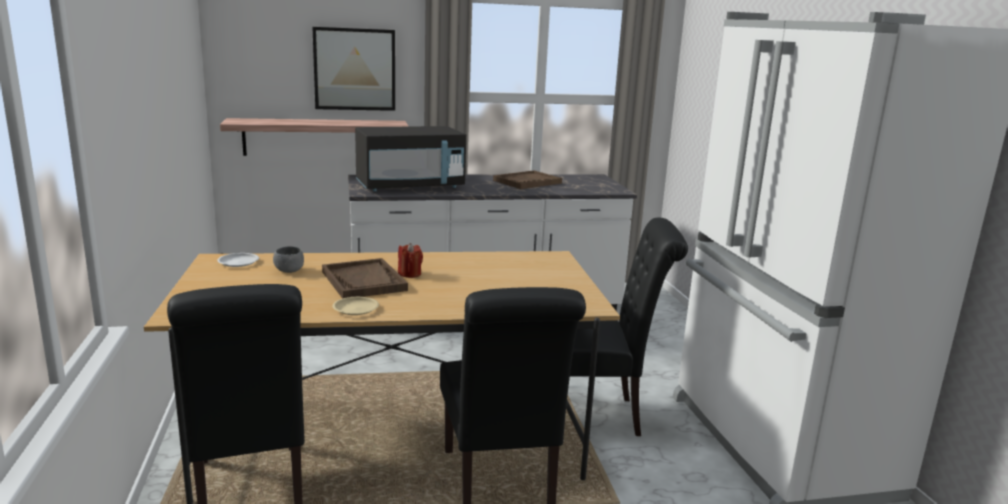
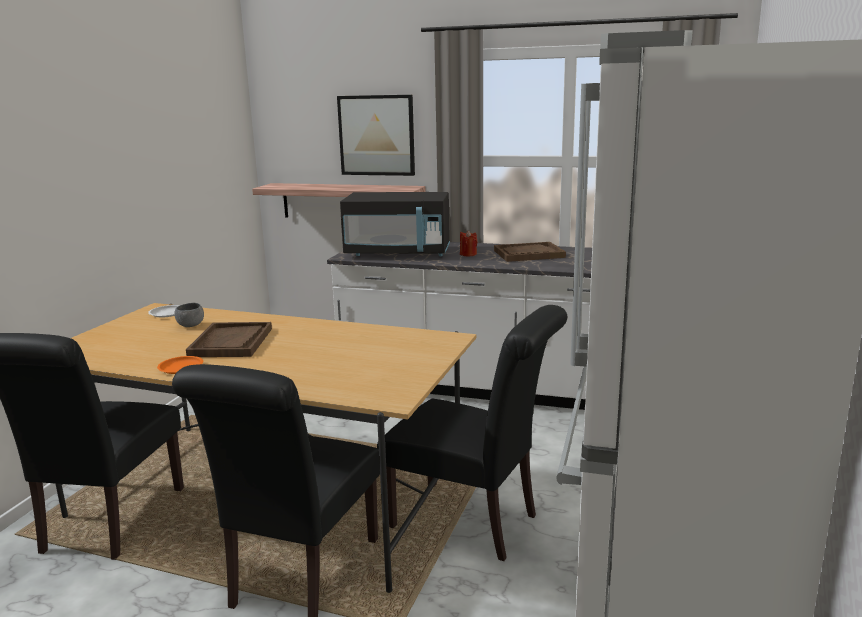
camera: 30 degrees right, 0 degrees up
(355, 309) = (181, 367): beige plate -> orange plate
(409, 274) = (280, 340): red candle -> red candle (468, 254)

